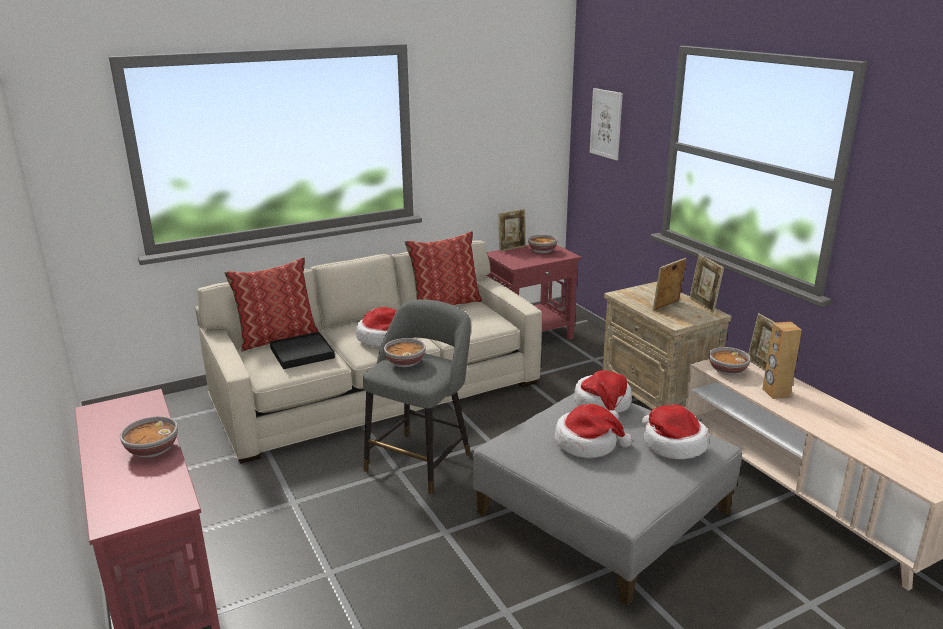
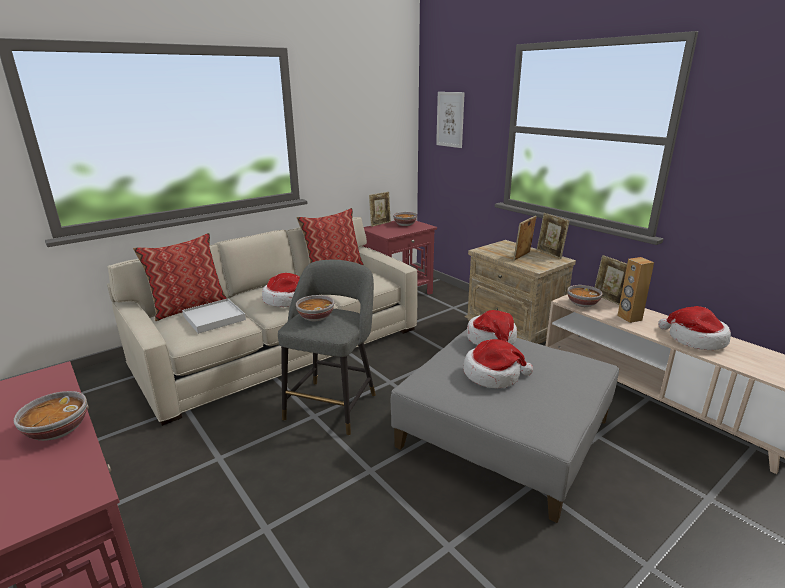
camera: 10 degrees left, 0 degrees up
(302, 353) = (214, 318): black tray -> white tray
(672, 444) = (565, 368): hat -> hat (694, 339)

